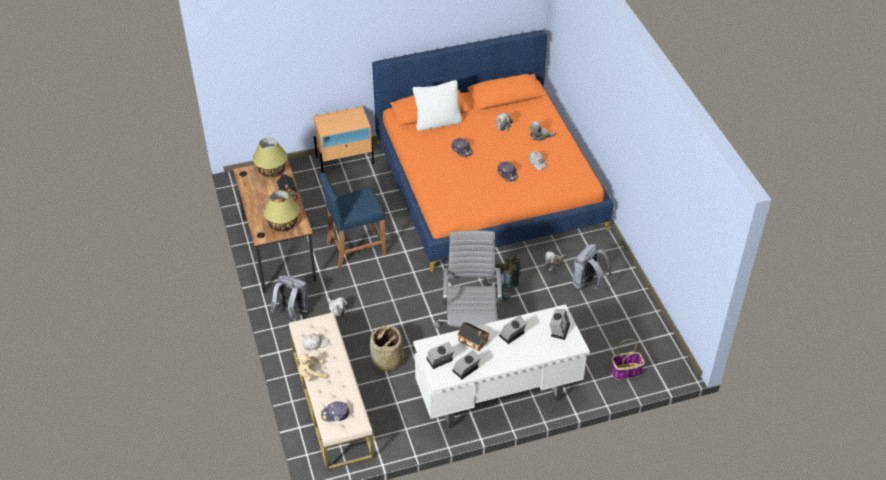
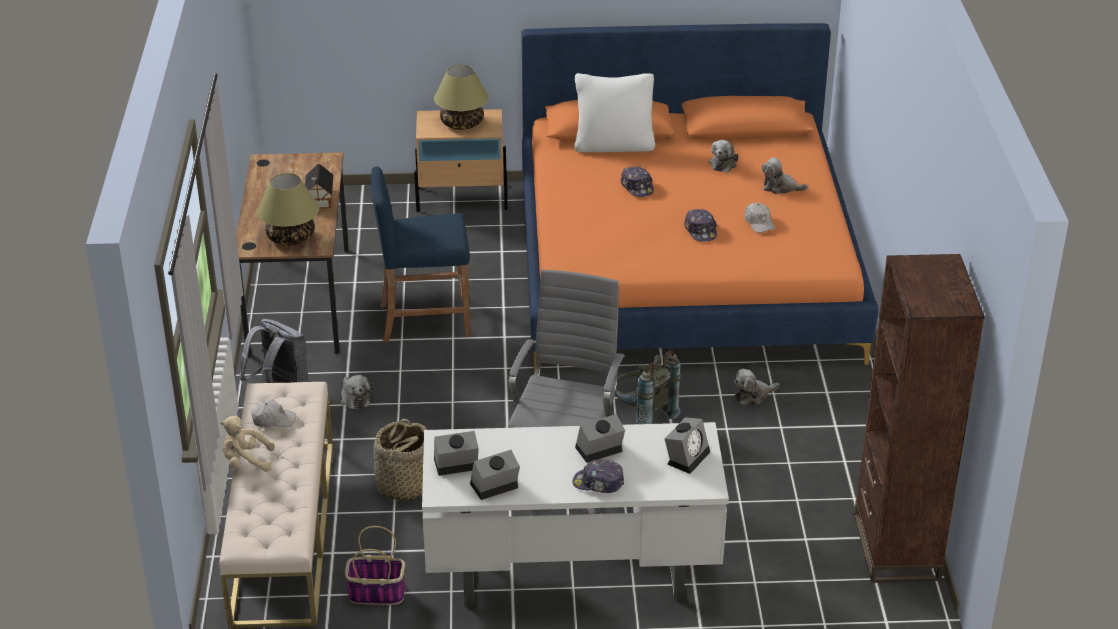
camera: 15 degrees right, 10 degrees down
(272, 171) = (310, 166): table lamp -> table lamp (462, 123)
(335, 414) = (257, 526): cap -> cap (598, 483)
(474, 341) = (528, 448): toy house -> none
(588, 284) = (801, 435): grey backpack -> none
(625, 371) = (818, 579): basket -> basket (375, 593)
(658, 343) = (896, 547): none -> brown bookcase

